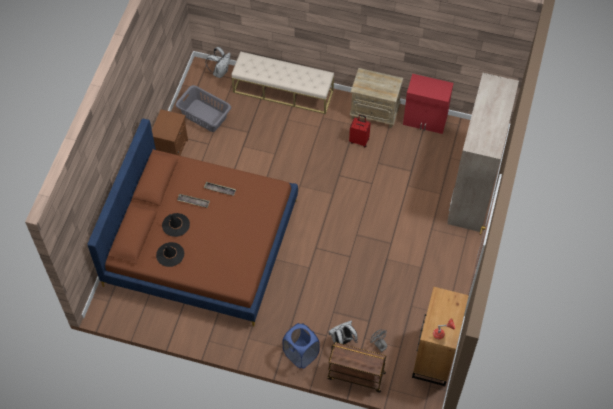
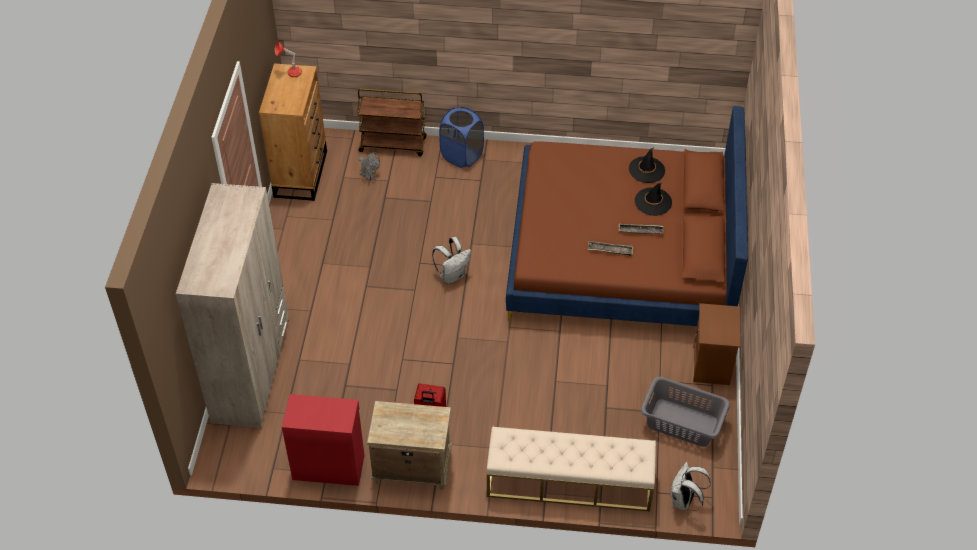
camera: 170 degrees right, 10 degrees down
(342, 341) = (414, 174): white backpack -> white backpack (452, 275)

